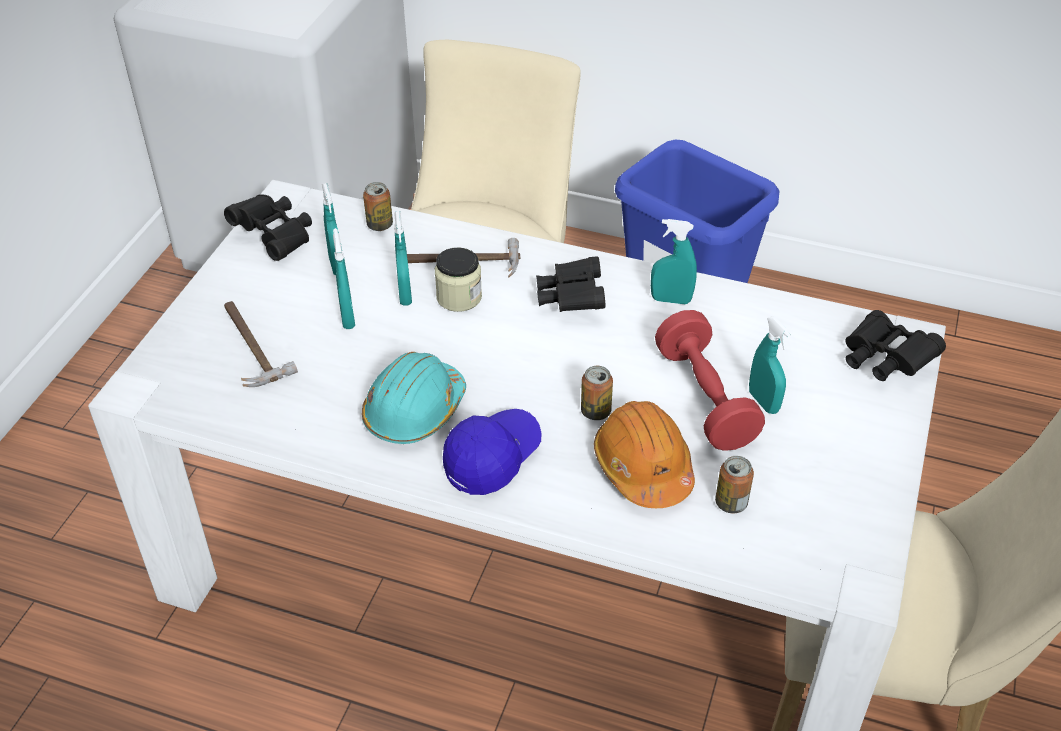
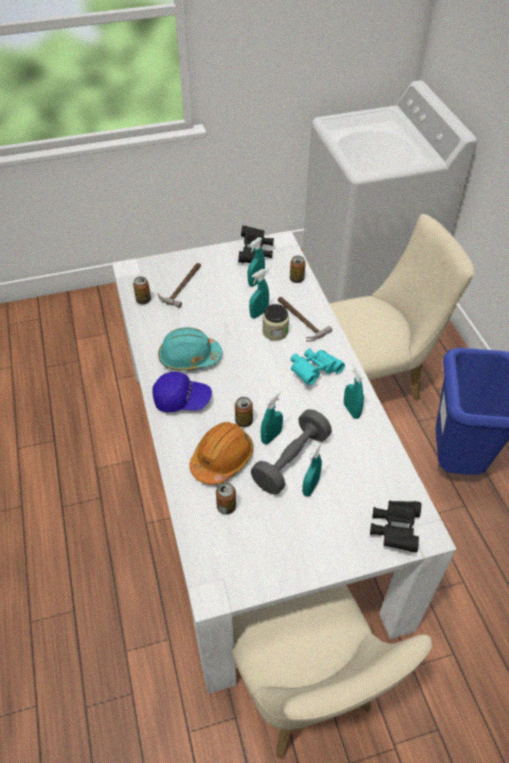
camera: 55 degrees right, 5 degrees up
(229, 407) = (143, 300): none -> can
(347, 318) = (227, 304): turquoise spray bottle -> turquoise spray bottle (271, 437)
(571, 298) = (314, 371): black binoculars -> turquoise binoculars
(705, 398) = (291, 460): red dumbbell -> grey dumbbell

